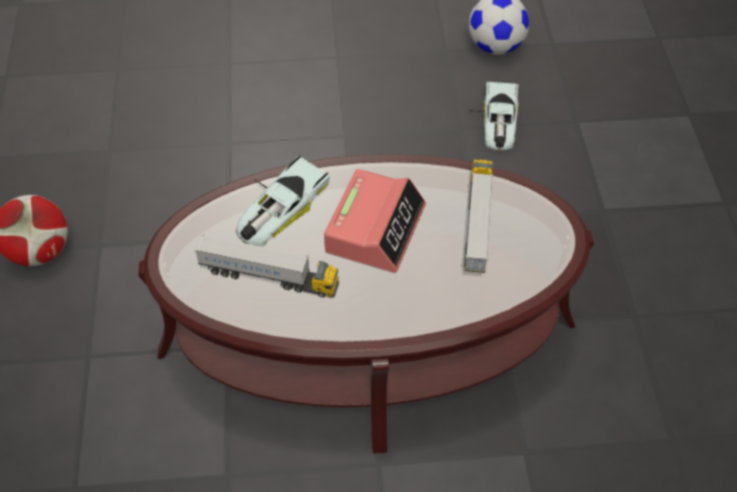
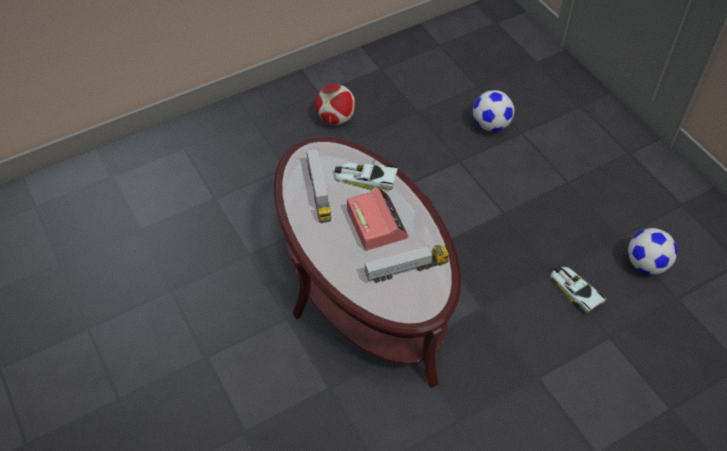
camera: 65 degrees right, 0 degrees up
(193, 85) = (491, 125): none -> football
(375, 228) = (376, 223): alarm clock -> alarm clock turned 105 degrees counterclockwise
(498, 121) = (575, 289): toy car -> toy car turned 75 degrees clockwise

